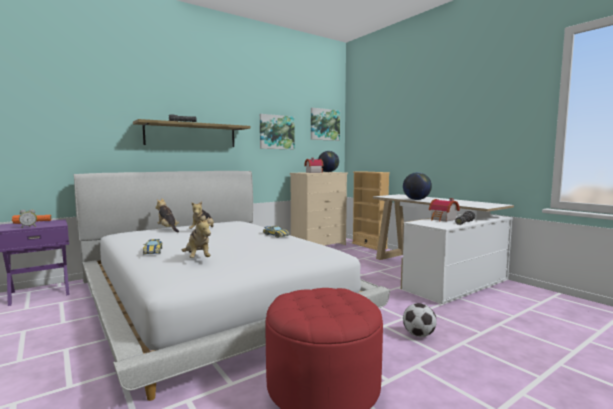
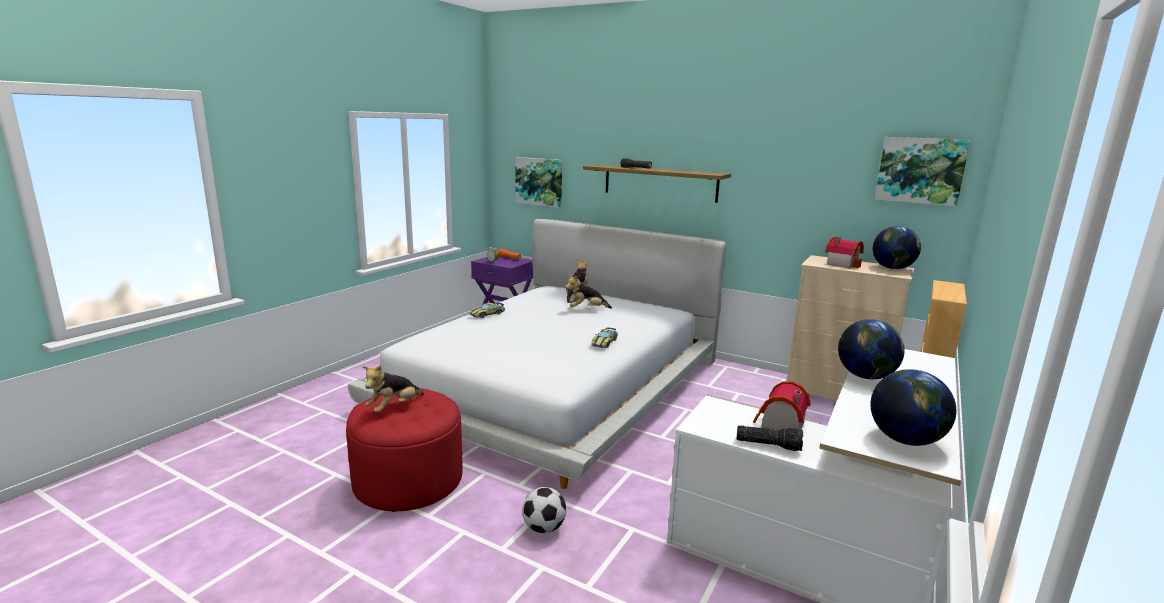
camera: 65 degrees right, 10 degrees up
(197, 259) = (473, 334): plush toy -> plush toy (394, 407)
(276, 132) = (798, 182): picture -> picture (539, 181)
(482, 204) = (905, 440): none -> globe

